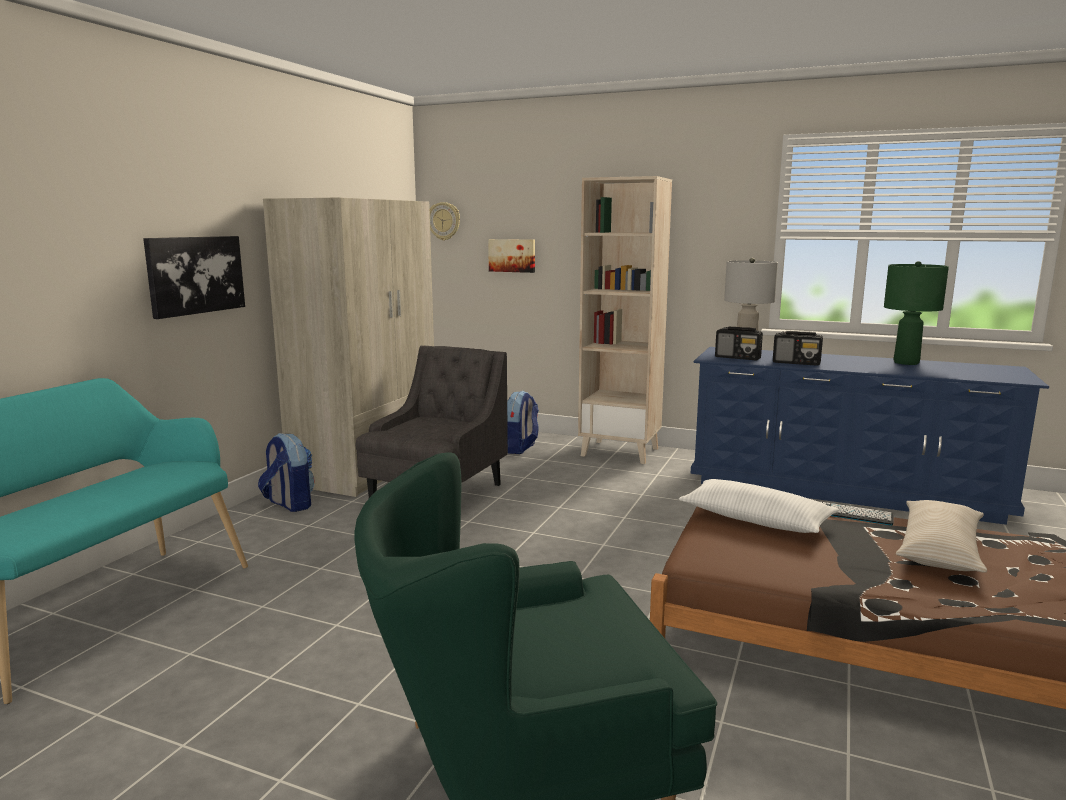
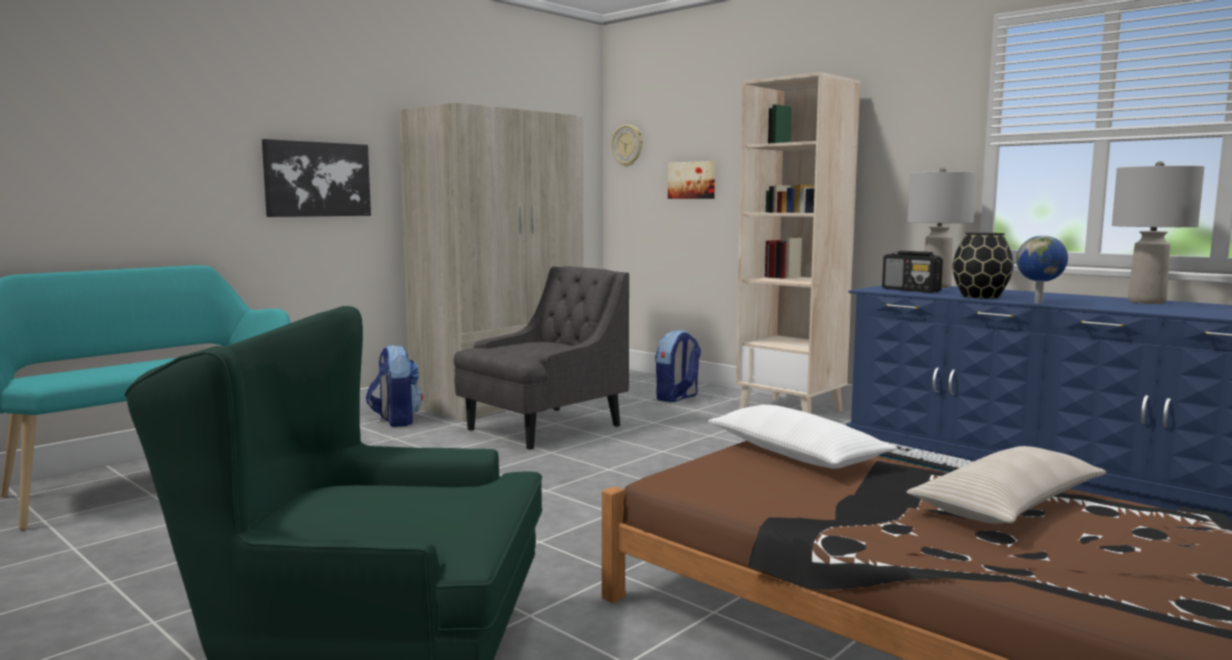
camera: 20 degrees right, 5 degrees down
(796, 363) = (981, 296): radio -> black vase
(846, 369) = (1039, 303): none -> globe
(906, 362) = (1147, 302): green table lamp -> grey table lamp

